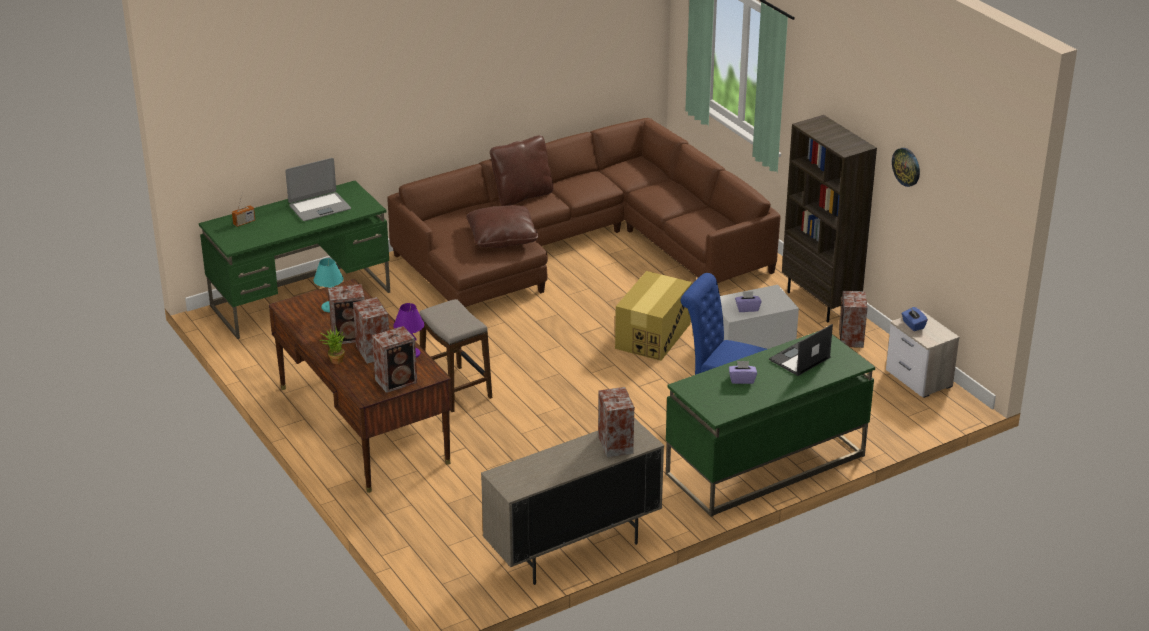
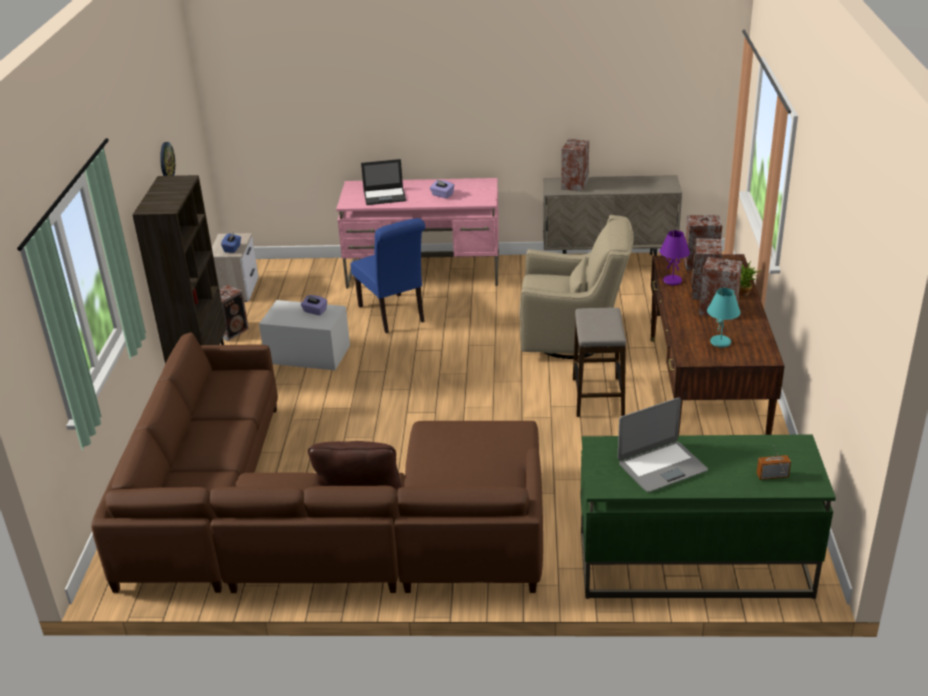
camera: 145 degrees left, 0 degrees up
(319, 207) = (661, 467): laptop -> laptop turned 150 degrees clockwise
(502, 238) = (445, 446): brown pillow -> none
(526, 438) = (573, 339): none -> beige armchair
(653, 336) = (376, 387): cardboard box -> none
(765, 465) = (424, 272): green desk -> pink desk

